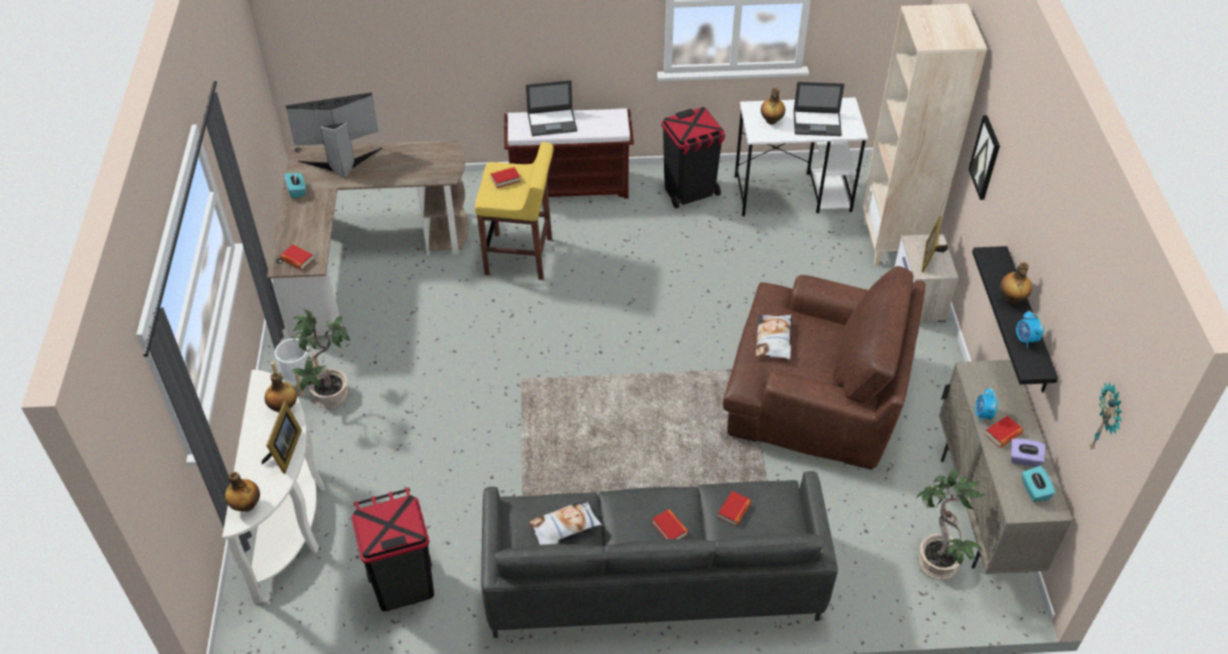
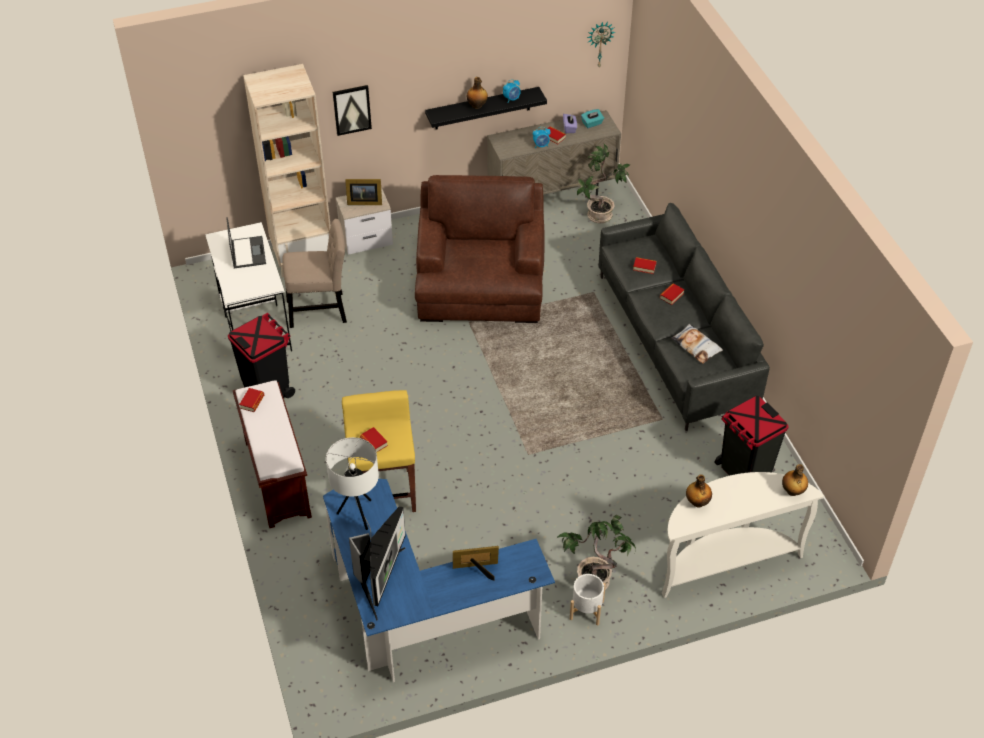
camera: 105 degrees left, 0 degrees up
(285, 452) = (737, 486): picture frame -> picture frame (477, 570)
(297, 190) = (433, 602): turquoise tissue box -> none
(297, 260) = (527, 565): book -> book (252, 402)
(341, 161) = (379, 580): monitor -> monitor turned 135 degrees counterclockwise
(364, 257) = (418, 615): brown desk -> blue desk
(420, 158) = (358, 516): none -> white table lamp
(552, 122) = (269, 438): laptop -> none
(771, 121) = (250, 280): bottle -> none
(774, 340) = (482, 270): pillow -> none
(800, 245) = (320, 310): none -> beige chair

